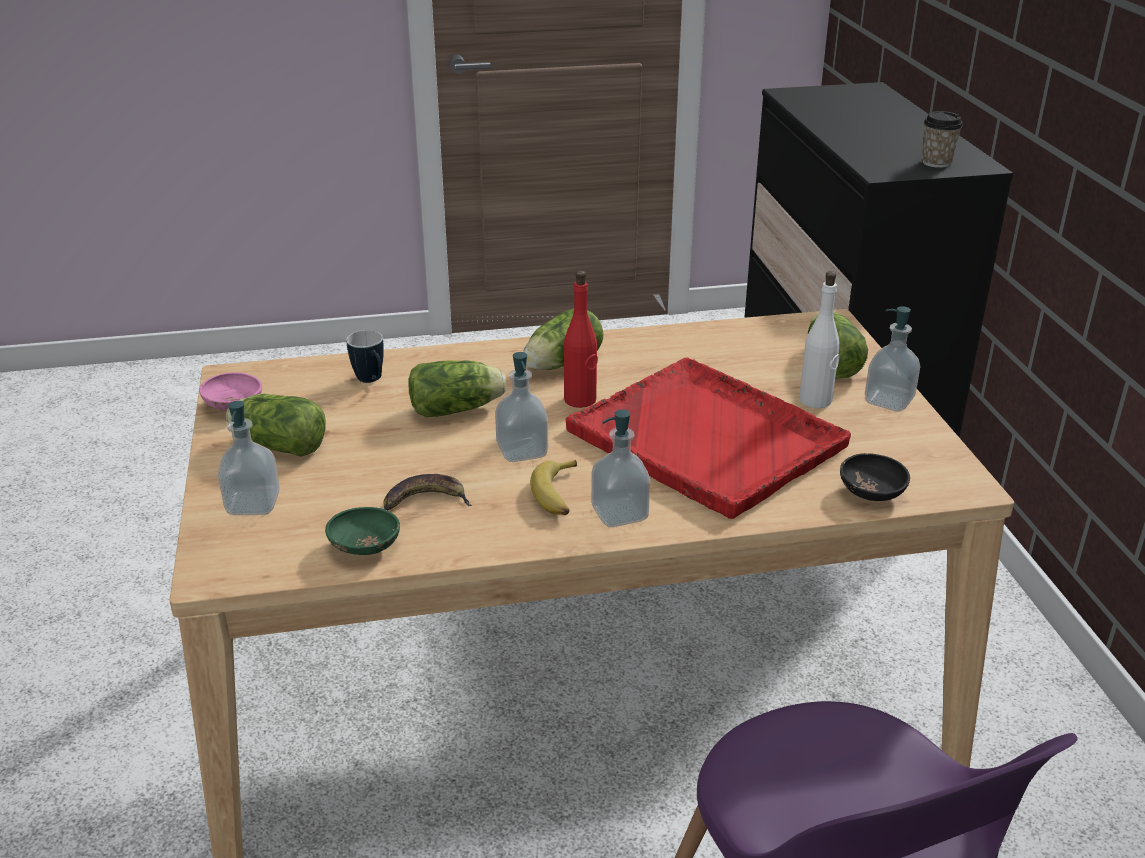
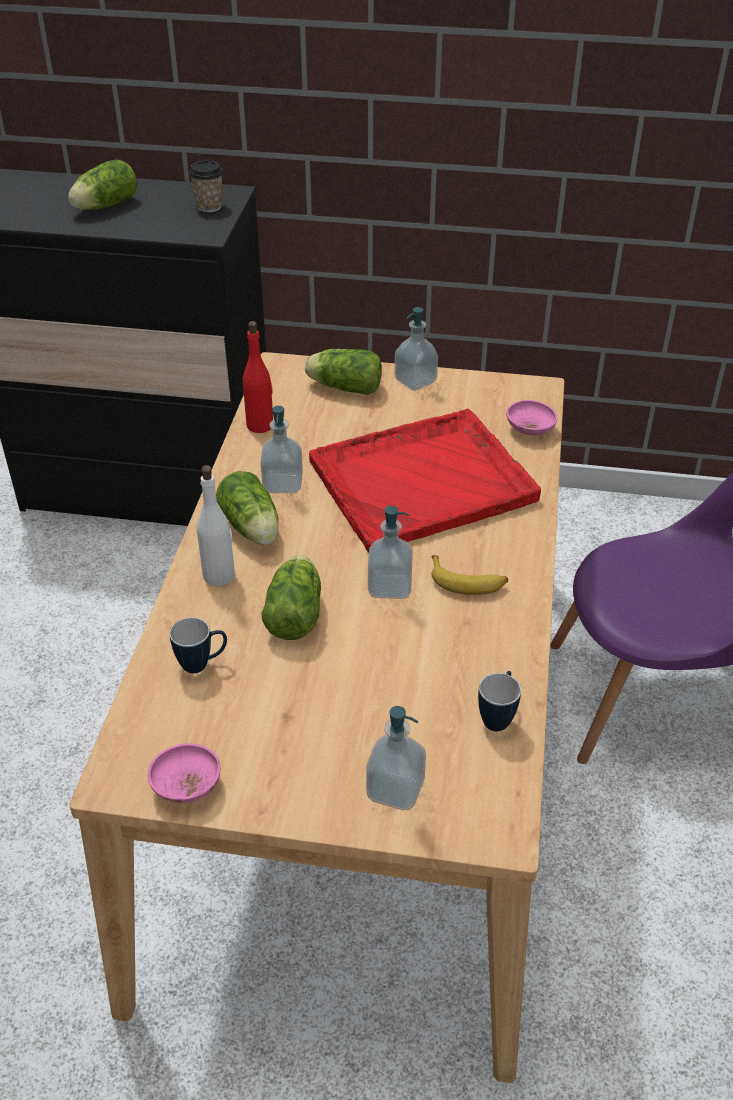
camera: 70 degrees left, 10 degrees up
(277, 445) = (291, 757): lettuce -> lettuce (103, 206)
(365, 547) = (498, 717): green bowl -> mug
(425, 500) = (441, 664): banana -> none
(580, 400) = (323, 532): red bottle -> red bottle (260, 425)
(619, 514) = (507, 555): soap dispenser -> soap dispenser (282, 484)
(815, 400) = (396, 413): white bottle -> white bottle (219, 575)
(871, 493) = (530, 429): black bowl -> pink bowl

